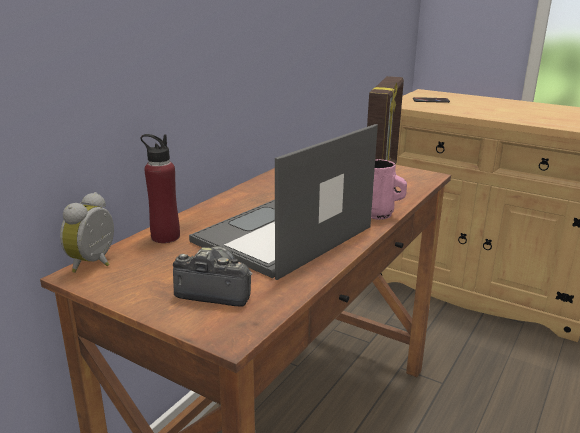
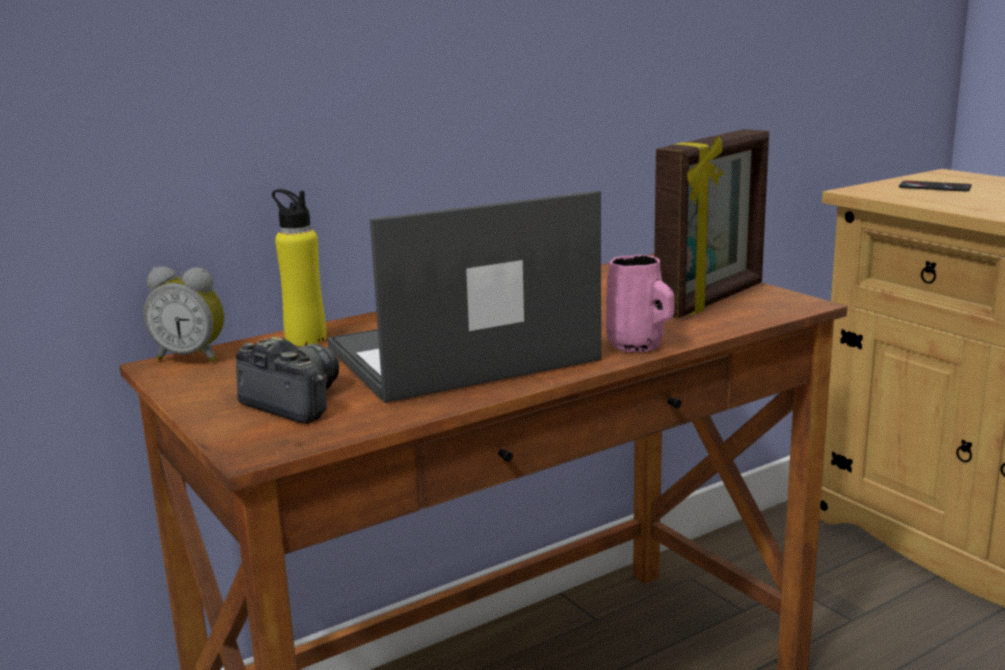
camera: 25 degrees right, 5 degrees down
(95, 264) = (192, 357): alarm clock -> alarm clock turned 120 degrees counterclockwise
(165, 237) = (305, 339): red bottle -> yellow bottle

